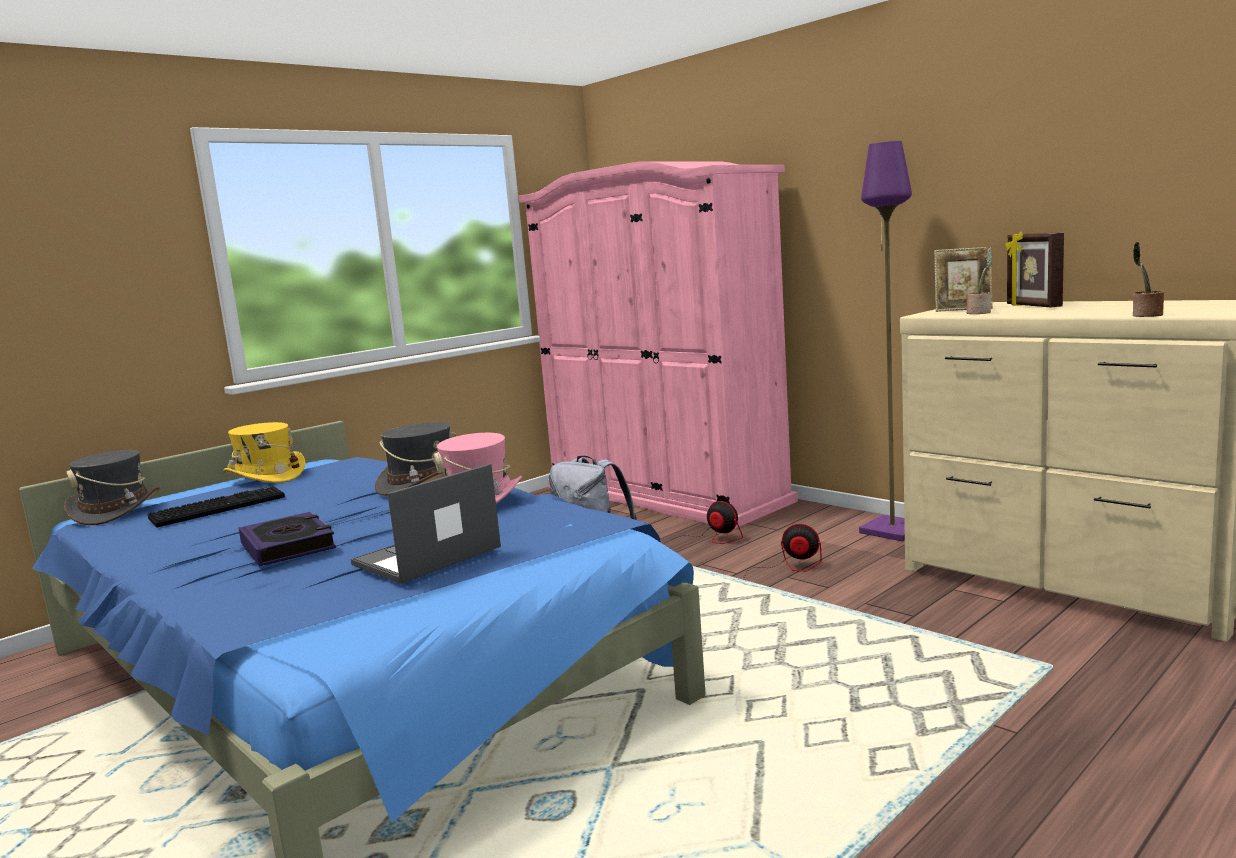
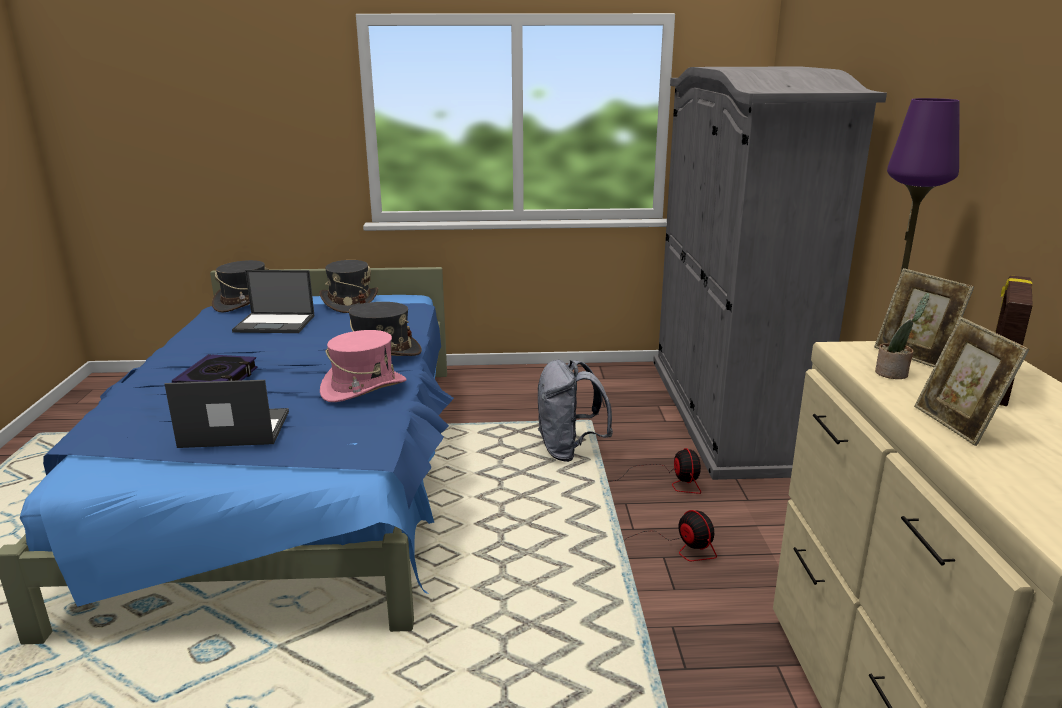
camera: 40 degrees right, 10 degrees up
(219, 507) = (275, 323): keyboard -> laptop
(266, 476) = (349, 302): yellow hat -> grey hat
(665, 494) = (726, 411): pink wardrobe -> grey wardrobe
(1067, 312) = (957, 424): none -> picture frame
(1145, 315) = (991, 484): potted plant -> none

